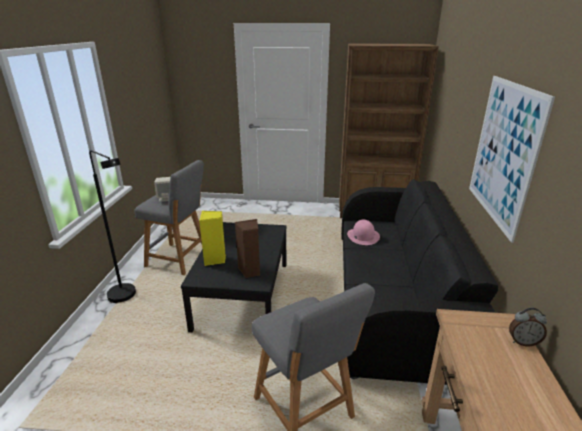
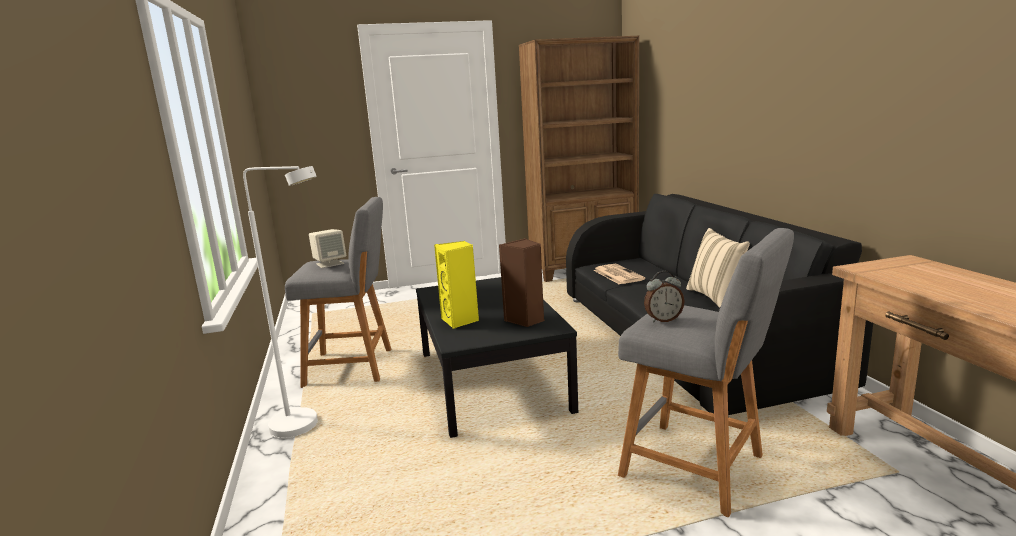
camera: 20 degrees left, 10 degrees down
(127, 297) = (306, 427): black floor lamp -> white floor lamp
(363, 236) = (617, 275): pink hat -> newspaper
(409, 278) = (715, 298): none -> beige pillow
(503, 153) = (811, 100): picture -> none
(523, 342) = (946, 268): alarm clock -> alarm clock (663, 320)

